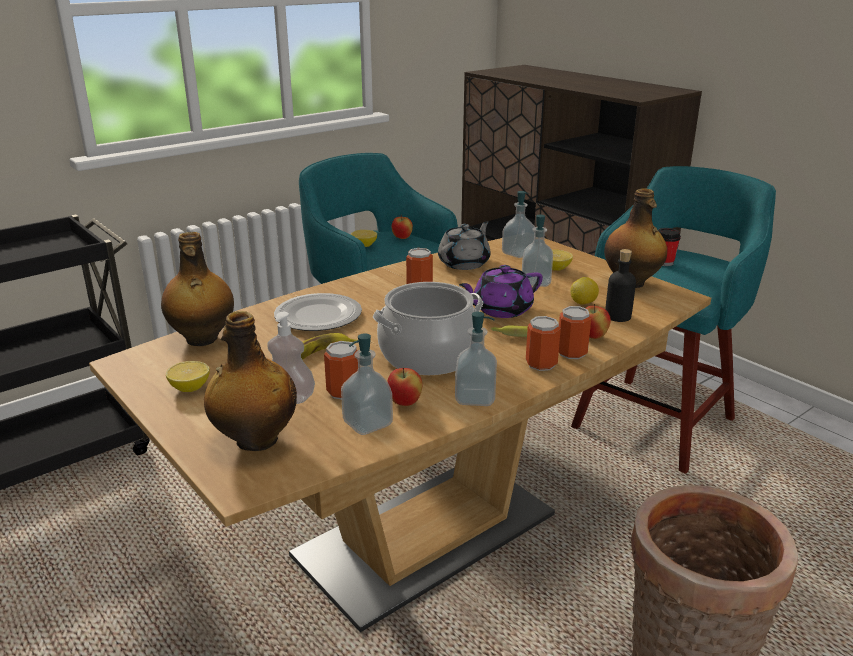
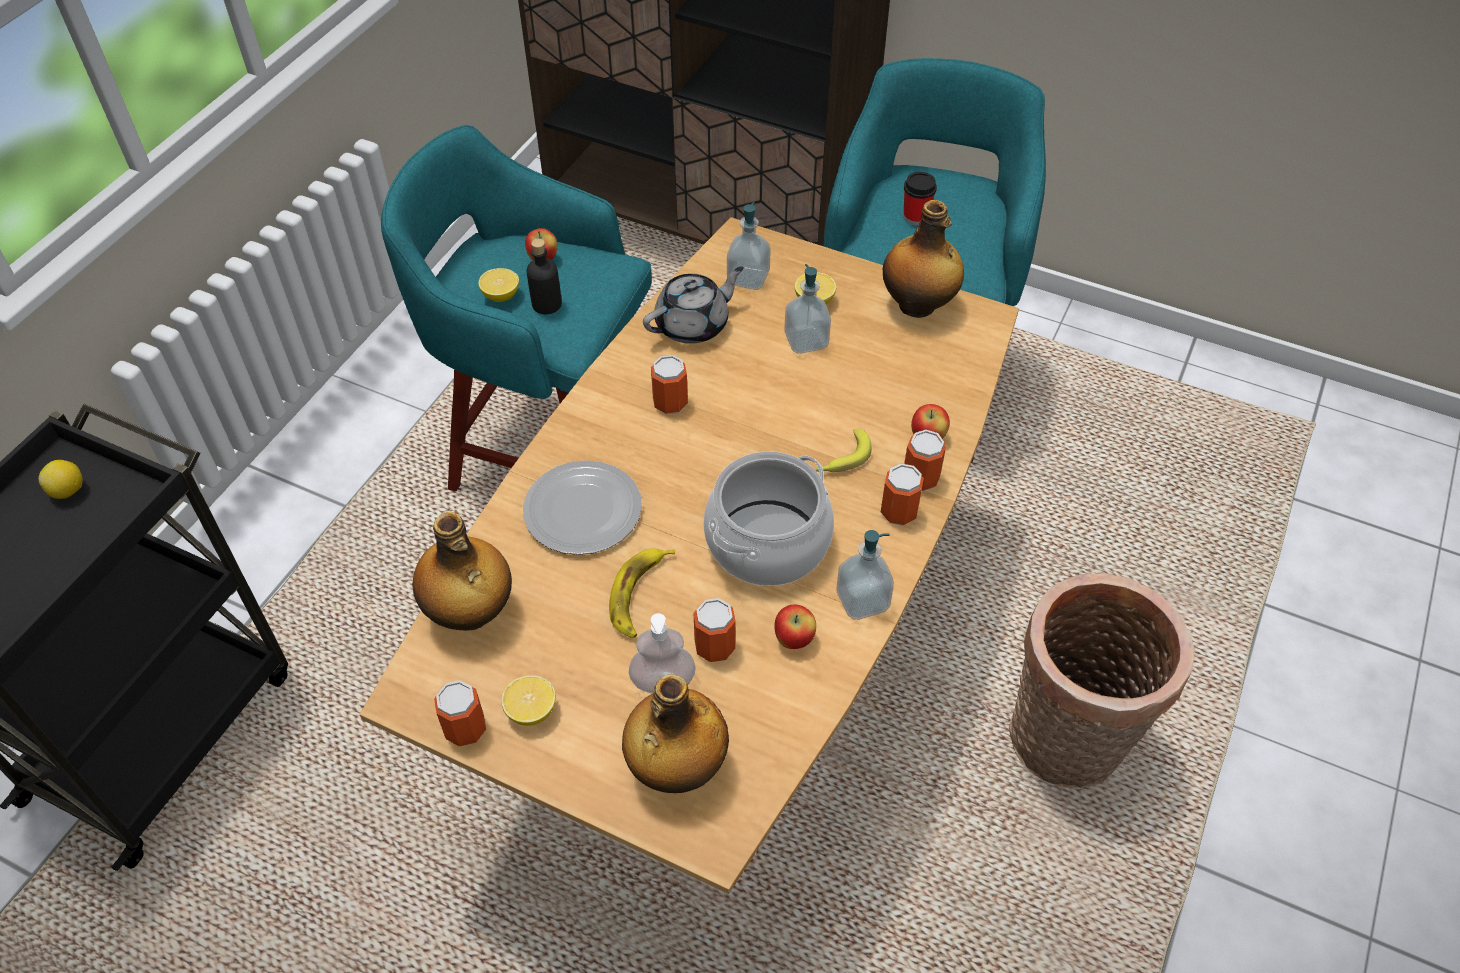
camera: 25 degrees left, 25 degrees up
(140, 384) = (465, 729): none -> can
(367, 423) = (776, 690): soap dispenser -> none
(465, 263) = (693, 325): grey teapot -> grey teapot turned 45 degrees clockwise
(501, 310) = (797, 418): purple teapot -> none
(583, 303) = (884, 370): lemon -> lemon (69, 491)
(618, 316) = (935, 385): black bottle -> black bottle (547, 304)

